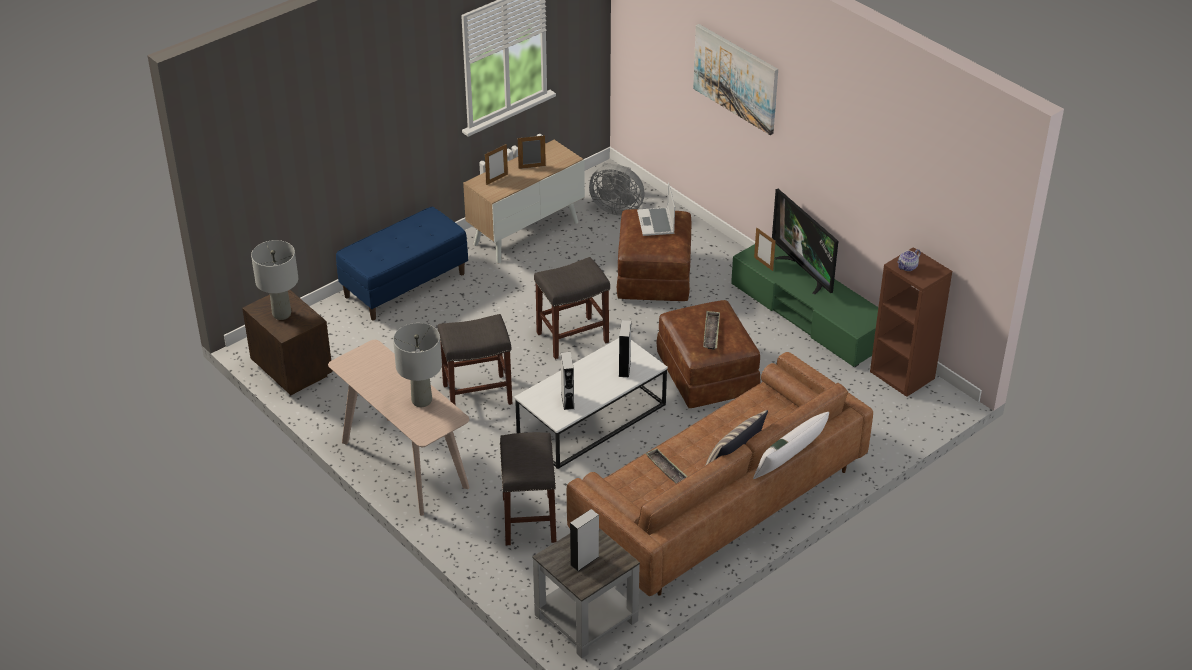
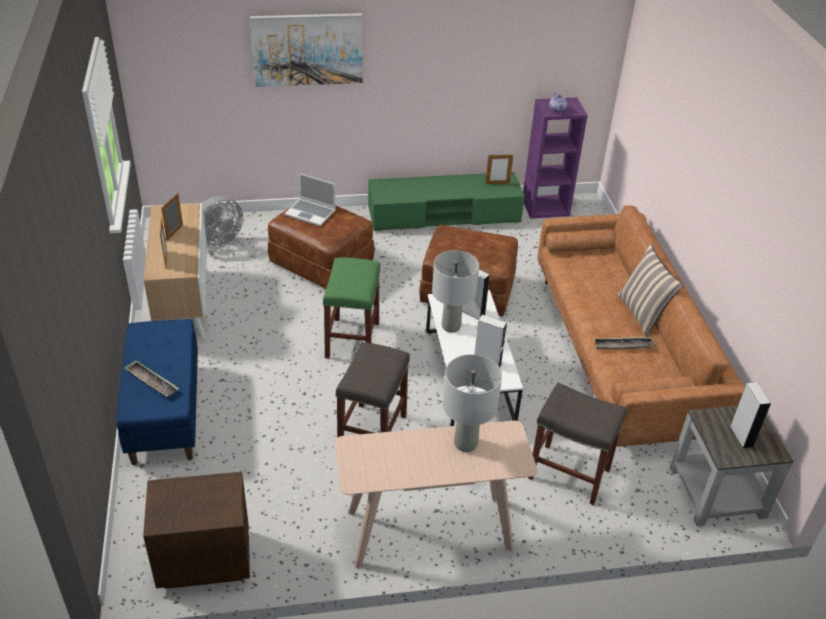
camera: 60 degrees left, 0 degrees up
(282, 314) = (193, 504): grey table lamp -> grey table lamp (451, 326)
(571, 338) = (352, 340): grey stool -> green stool
(711, 333) = (478, 247): tray -> tray (152, 382)
(763, 264) = (398, 195): picture frame -> picture frame (497, 183)
(789, 461) = (677, 273): white pillow -> none
(804, 272) = (427, 183): television -> none
(903, 375) = (546, 207): brown bookcase -> purple bookcase

